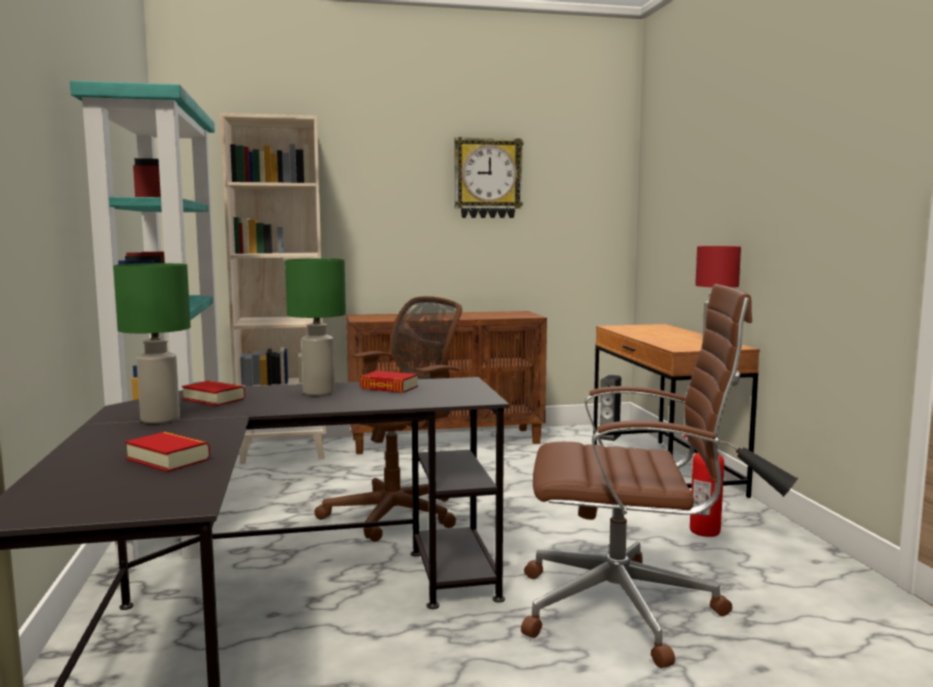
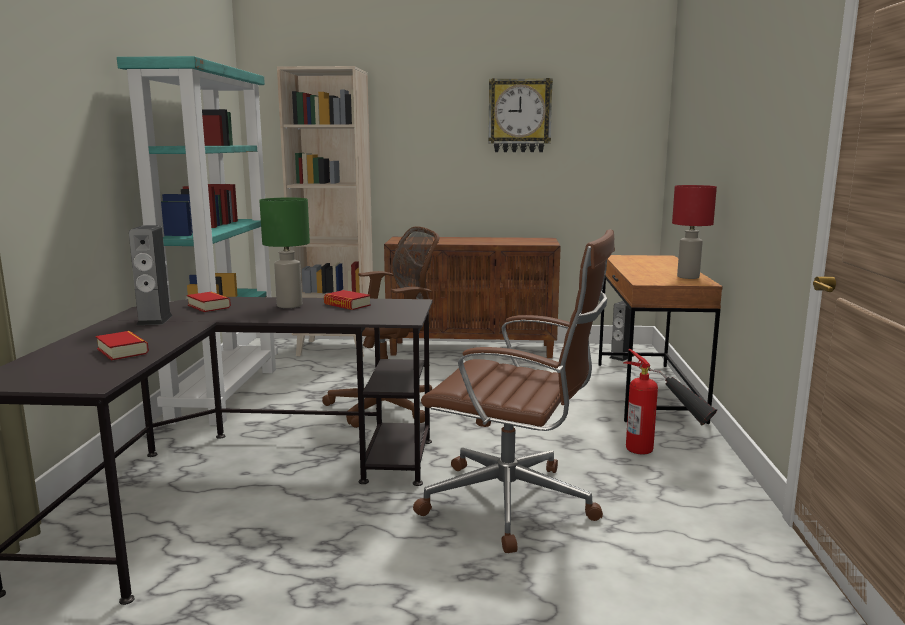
camera: 15 degrees right, 5 degrees up
(161, 419) = (155, 320): green table lamp -> speaker

